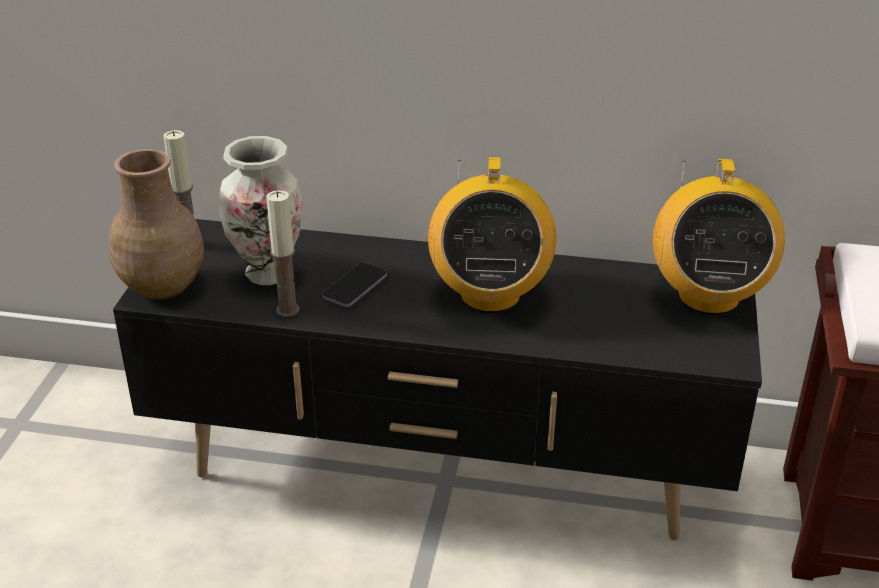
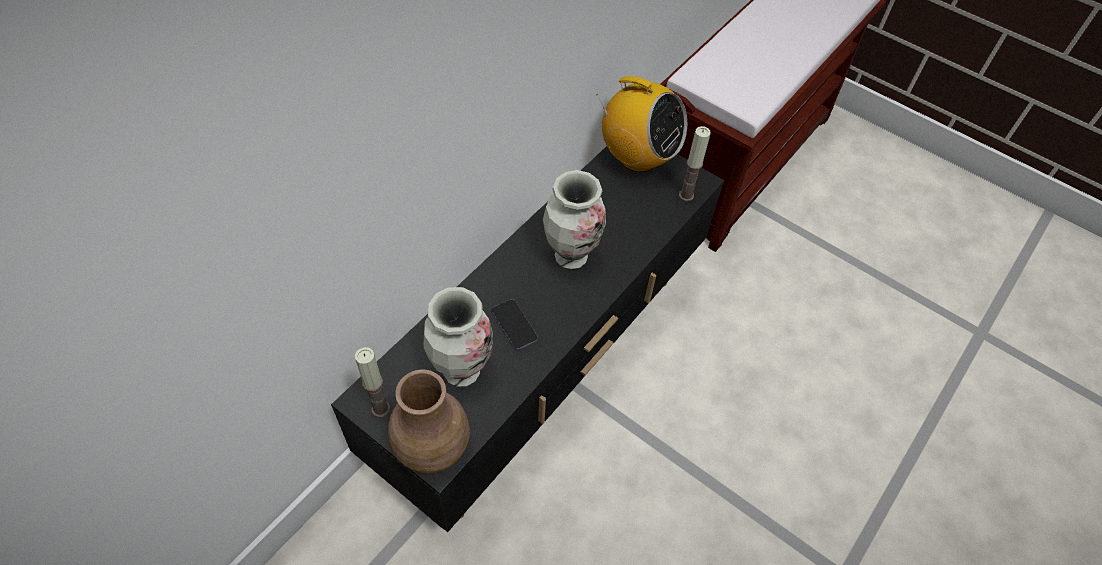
camera: 65 degrees left, 20 degrees up
(287, 310) = (517, 376): candle -> candle (686, 195)
(489, 295) = (571, 257): radio -> vase

